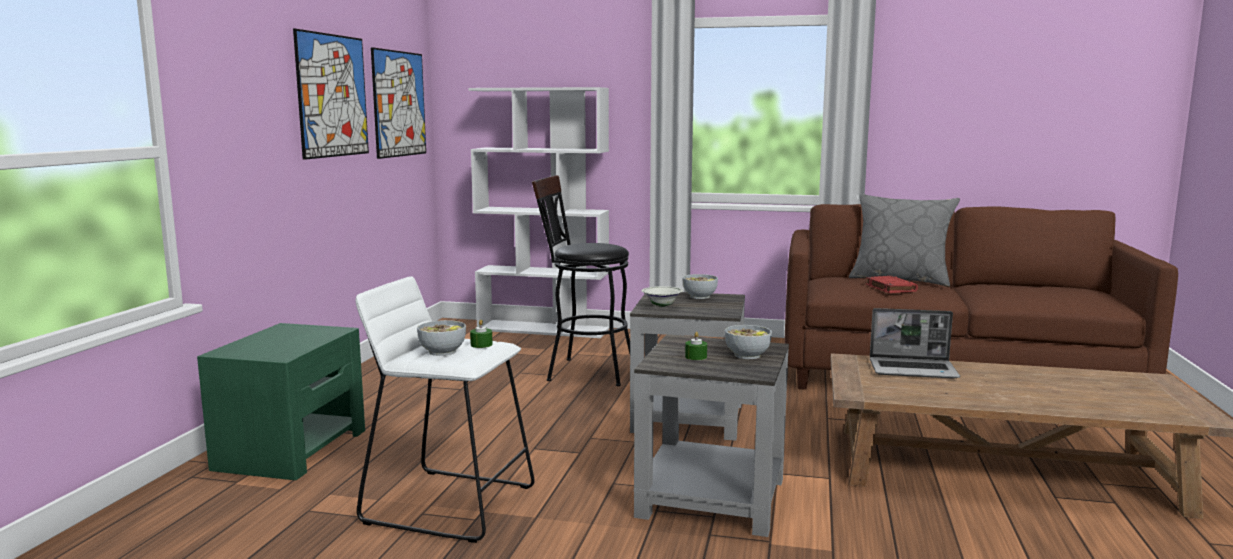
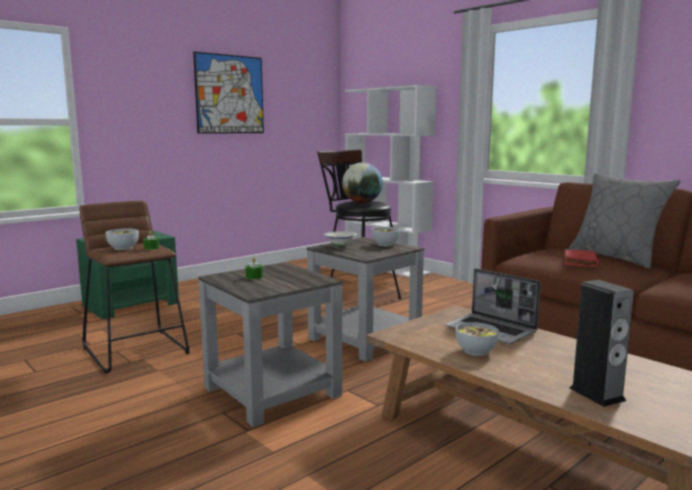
camera: 35 degrees right, 0 degrees up
(399, 104) = (301, 102): picture -> none
(450, 504) = (137, 350): white stool -> brown stool
(594, 246) = (362, 202): none -> globe
(747, 355) = (288, 282): bowl -> bowl (476, 351)
(1088, 402) = (597, 394): none -> speaker

